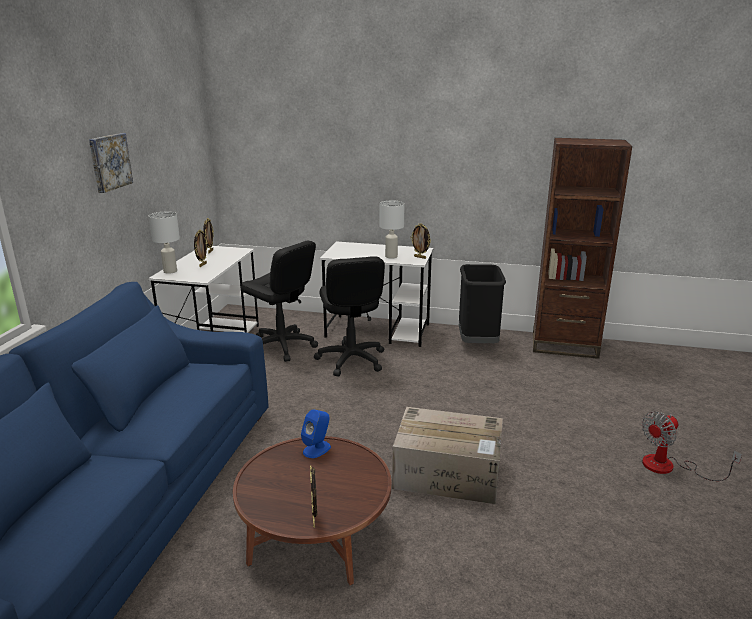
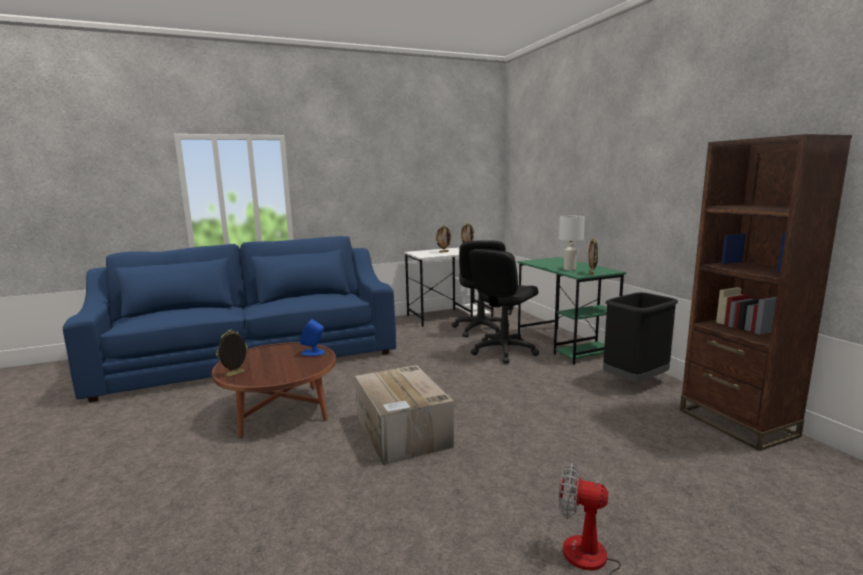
camera: 55 degrees right, 10 degrees down
(109, 162) = (383, 168): picture -> none
(170, 271) = (420, 251): white table lamp -> none
(378, 331) = (565, 344): white desk -> green desk

